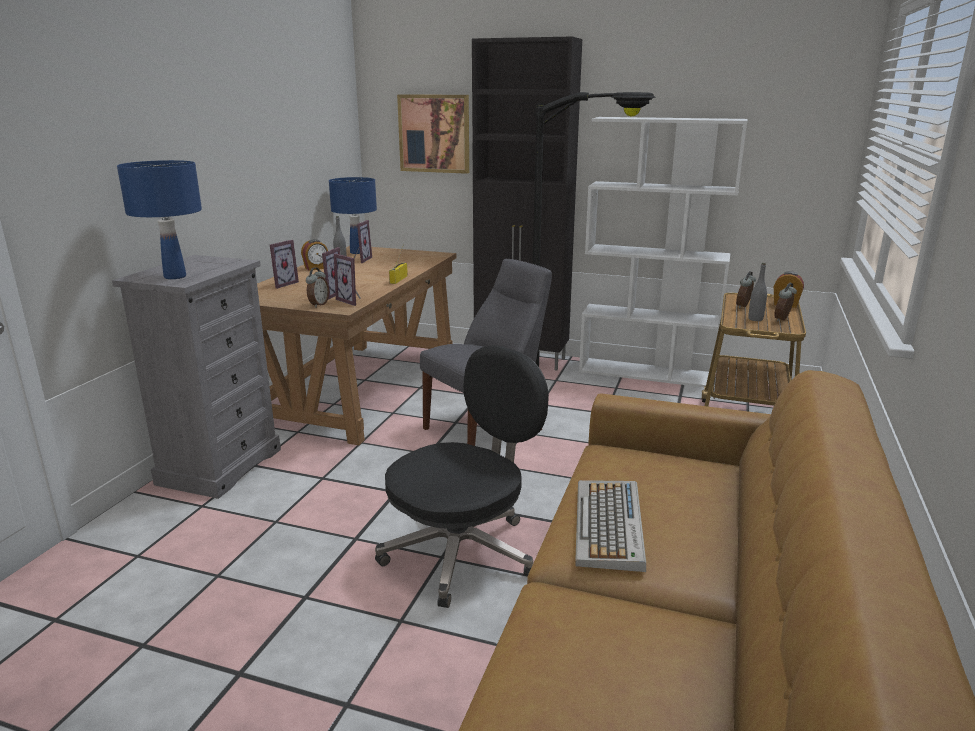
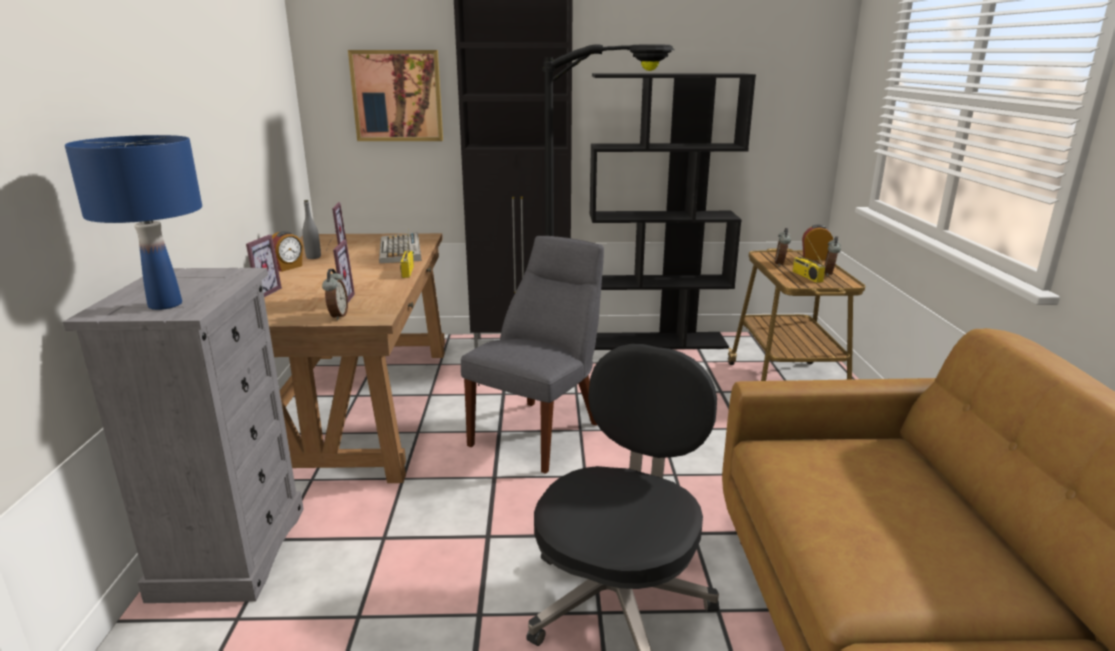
camera: 20 degrees left, 0 degrees up
(352, 300) = (377, 305): picture frame -> none
(357, 252) = (321, 242): blue table lamp -> none
(609, 525) = (868, 545): keyboard -> keyboard (401, 250)
(647, 373) = (657, 341): white bookcase -> black bookcase
(755, 319) = (806, 276): grey bottle -> radio

